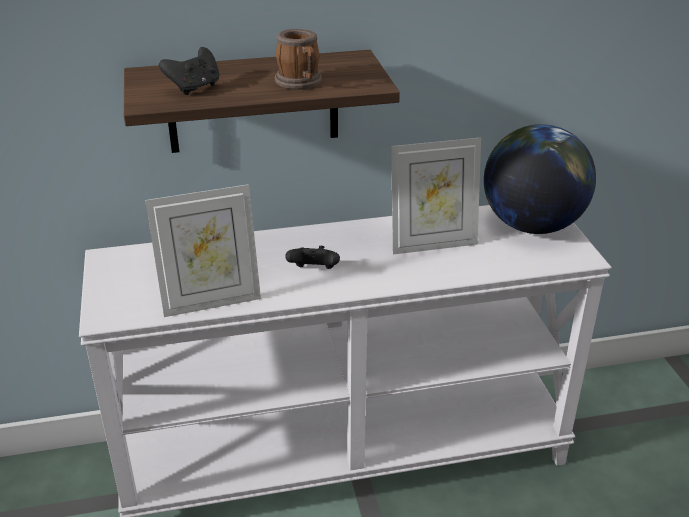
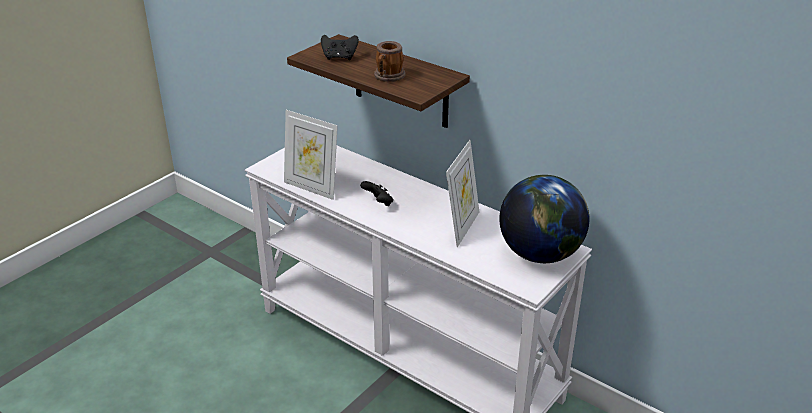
camera: 50 degrees right, 0 degrees up
(432, 244) = (462, 227): picture frame -> picture frame turned 105 degrees counterclockwise

